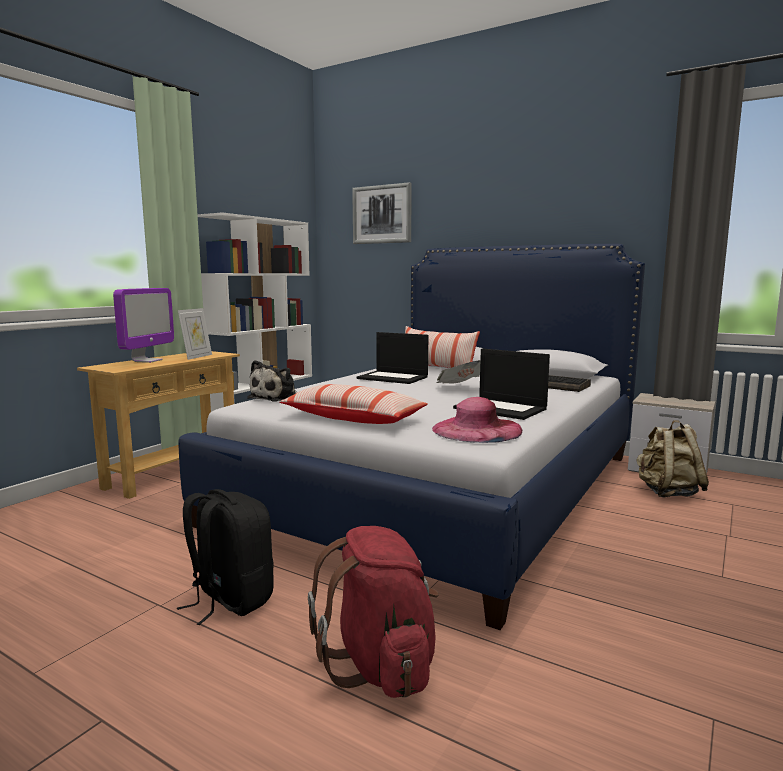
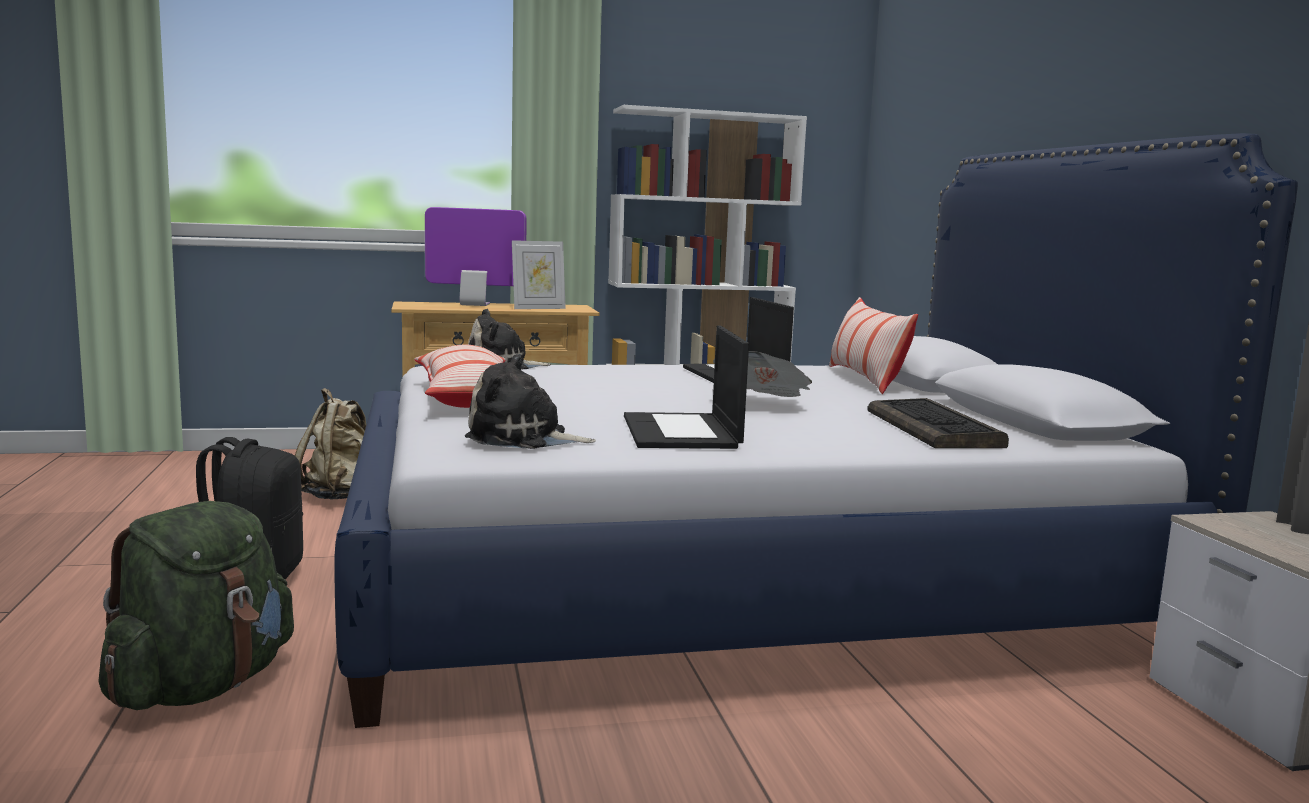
camera: 45 degrees right, 0 degrees up
(147, 361) = (475, 305): monitor -> monitor turned 150 degrees counterclockwise
(381, 664) = (202, 686): red backpack -> green backpack
(382, 214) = (936, 96): picture -> none
(477, 429) = (523, 438): pink hat -> plush toy
(667, 492) = (1129, 742): beige backpack -> beige backpack (343, 496)

